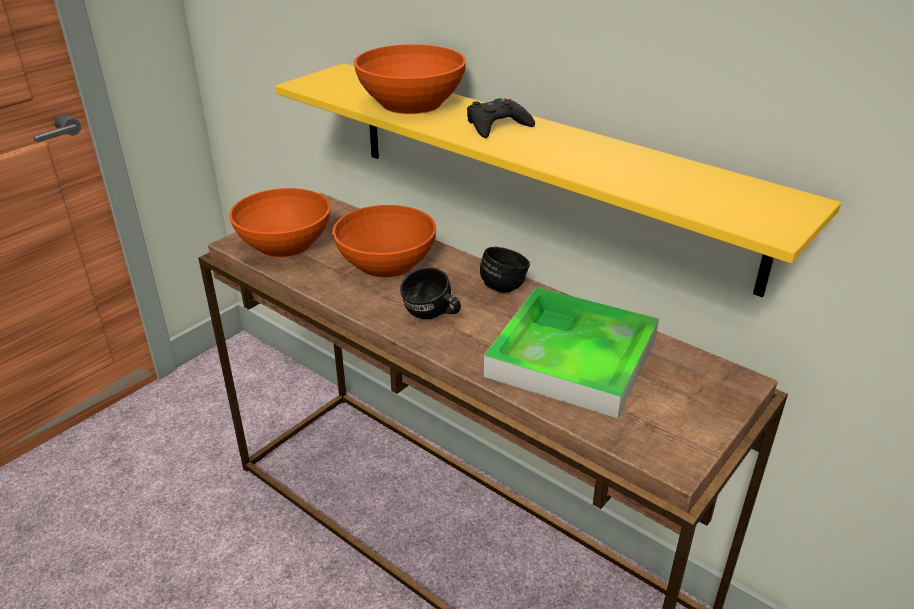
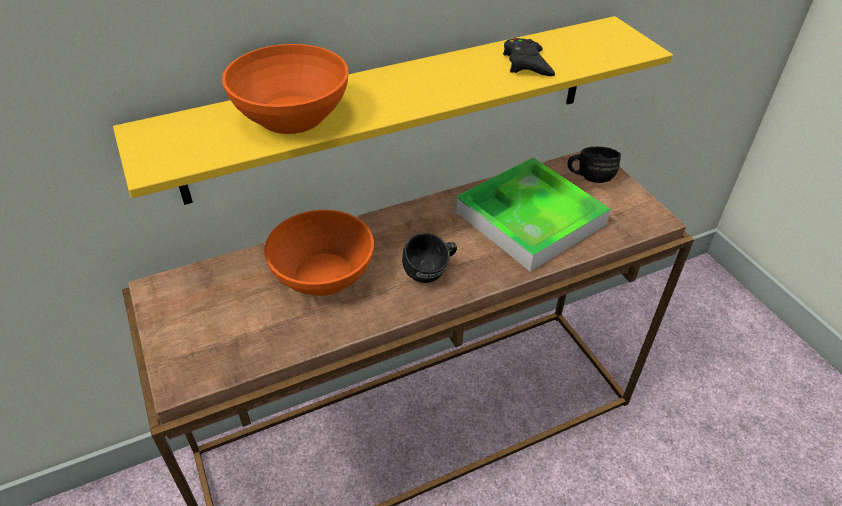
camera: 65 degrees left, 10 degrees up
(284, 243) = (218, 340): orange bowl -> none
(497, 125) = (391, 88): black game controller -> black game controller (526, 64)
(502, 284) = (410, 216): black mug -> black mug (589, 177)

